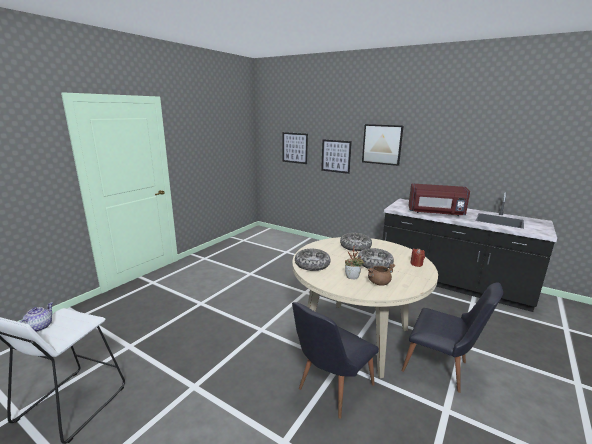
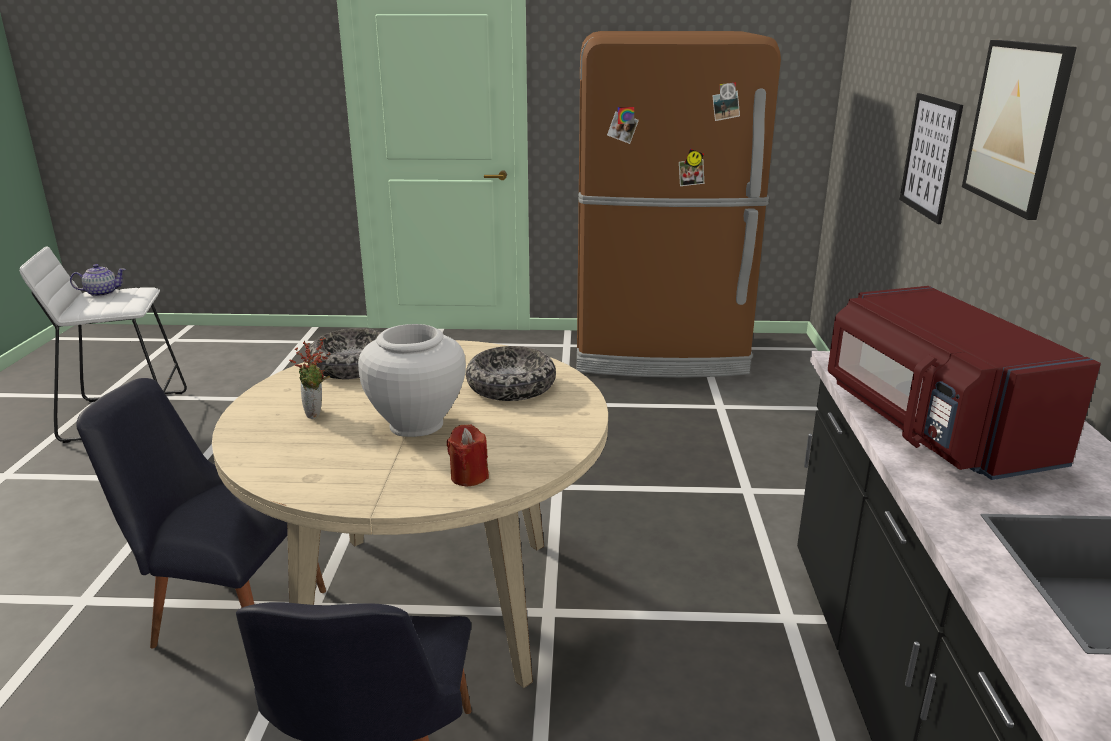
camera: 60 degrees right, 5 degrees up
(238, 247) = (660, 354): none -> brown fridge
(294, 148) = (878, 117): picture -> none
(374, 264) = (416, 424): bowl -> white vase
(379, 282) = (308, 445): brown cooking pot -> none

